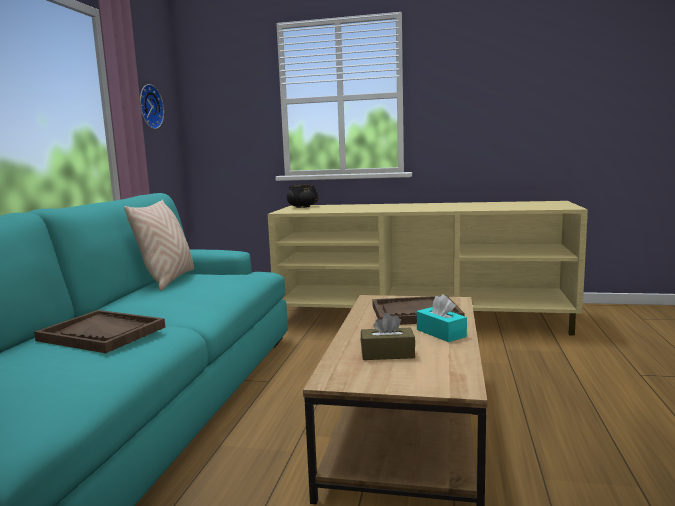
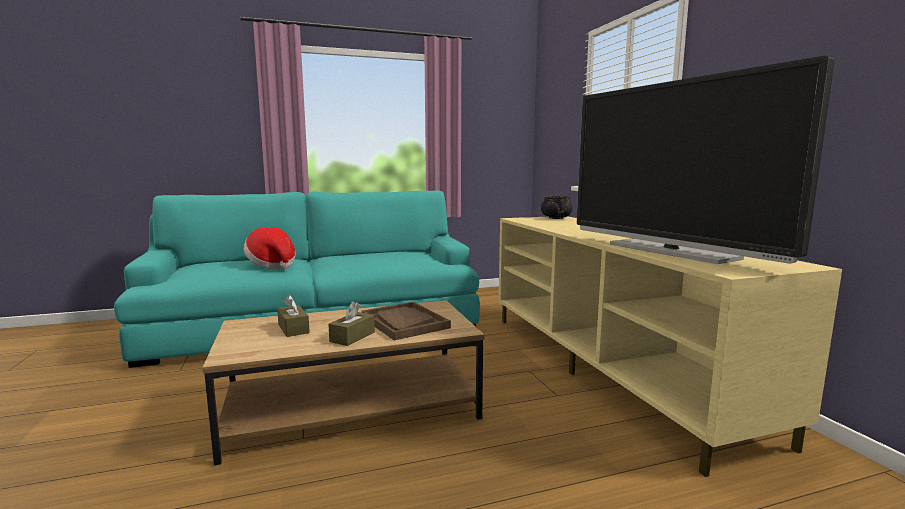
camera: 60 degrees right, 0 degrees up
(102, 334) = (272, 265): brown tray -> hat
(148, 107) = (488, 122): wall clock -> none
(168, 280) = (393, 253): beige pillow -> none
(441, 333) = (352, 337): turquoise tissue box -> brown tissue box
(498, 207) = (670, 251): none -> television

